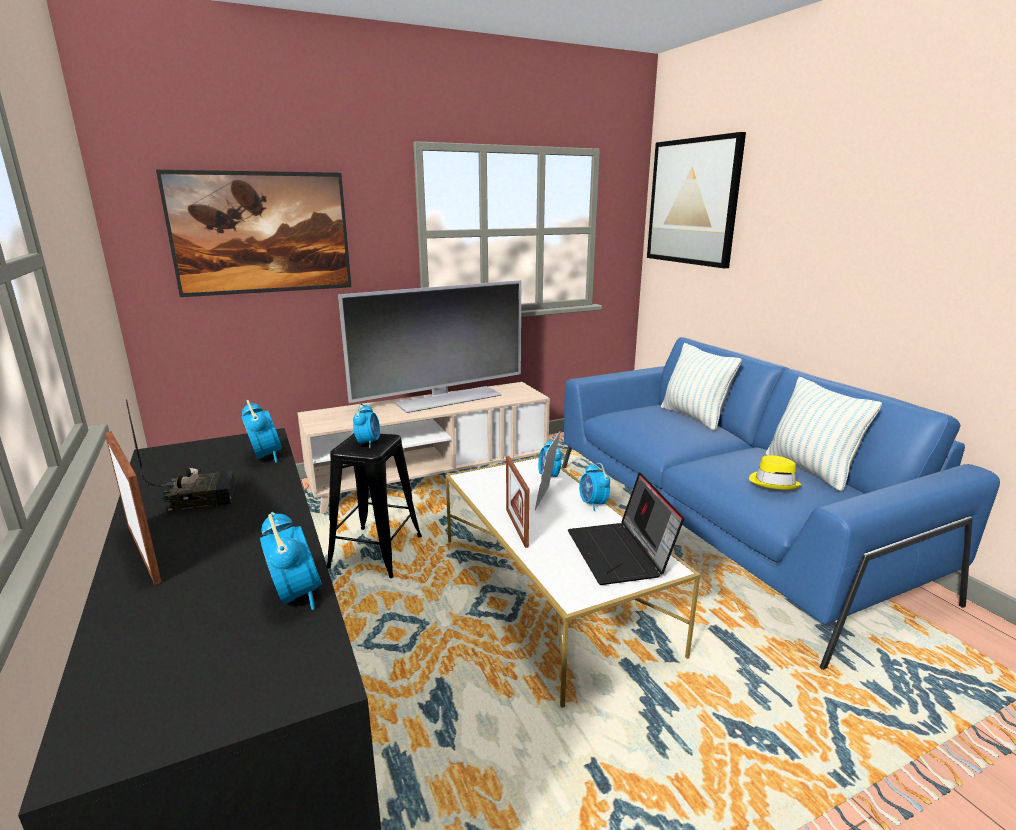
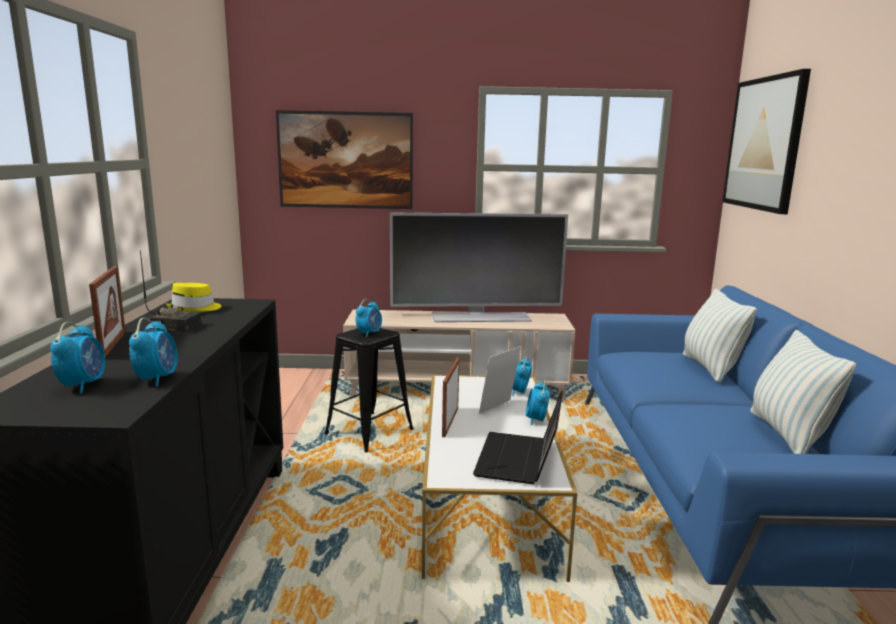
camera: 25 degrees right, 5 degrees down
(265, 457) = (240, 312): alarm clock -> alarm clock (83, 385)
(773, 482) = (723, 434): yellow hat -> yellow hat (195, 309)

